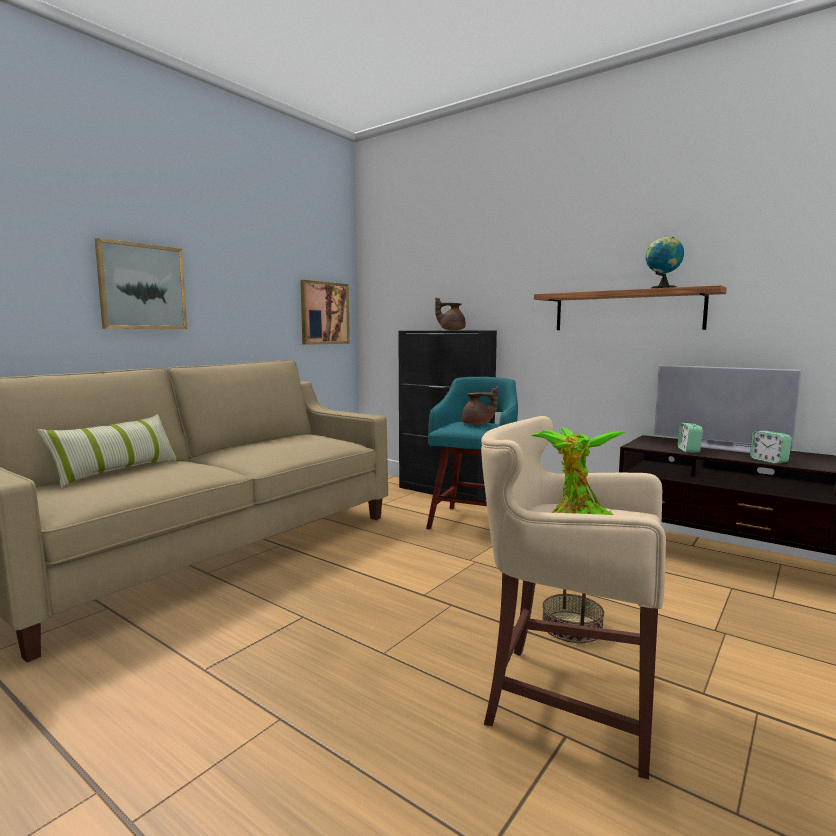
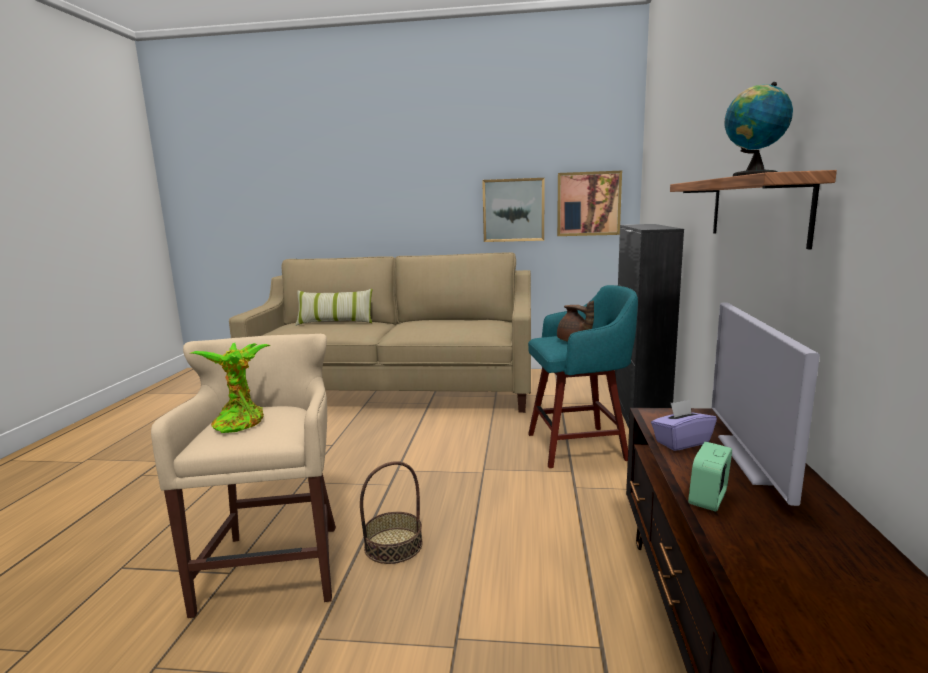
camera: 60 degrees right, 5 degrees up
(142, 287) = (407, 195): picture -> picture (513, 210)
(451, 330) = (650, 226): brown teapot -> none
(688, 450) = (681, 442): alarm clock -> purple tissue box

